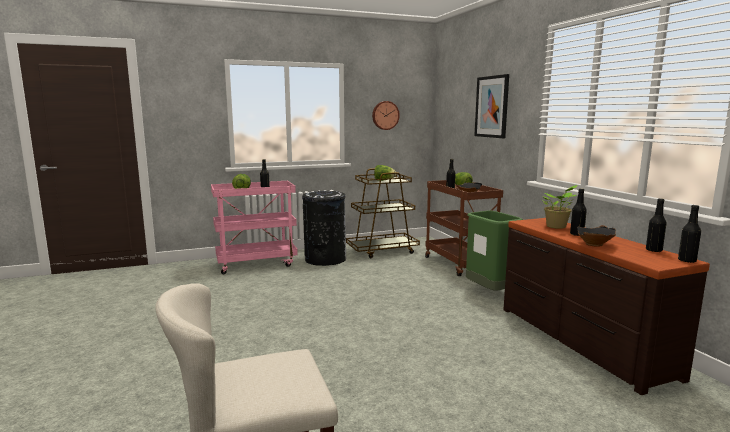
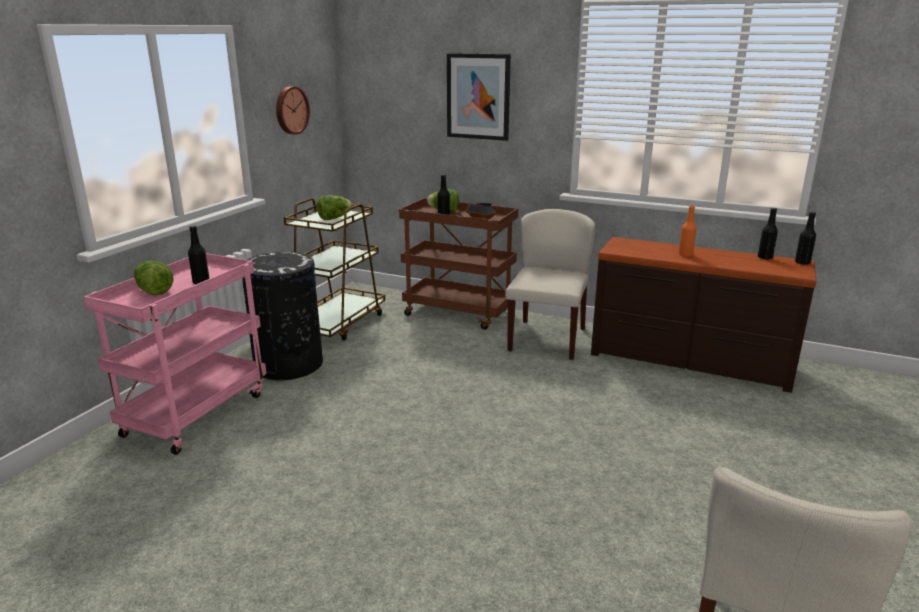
camera: 45 degrees left, 10 degrees up
(490, 292) = (546, 339): green trash can -> beige chair
(557, 227) = (650, 249): potted plant -> none
(576, 234) = (685, 255): black bottle -> orange bottle
(595, 244) = (724, 263): black bowl -> none

